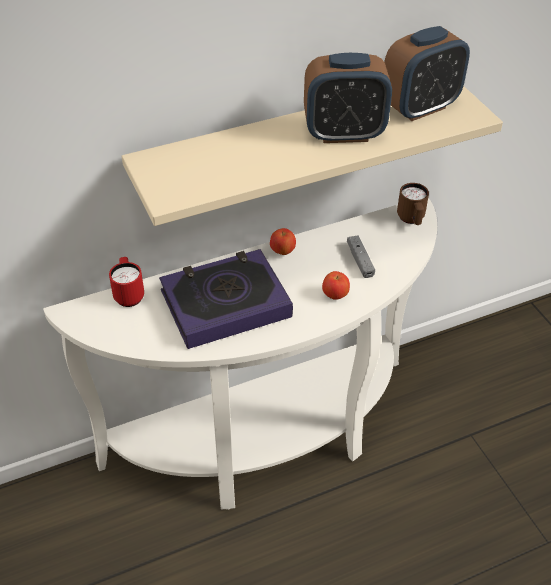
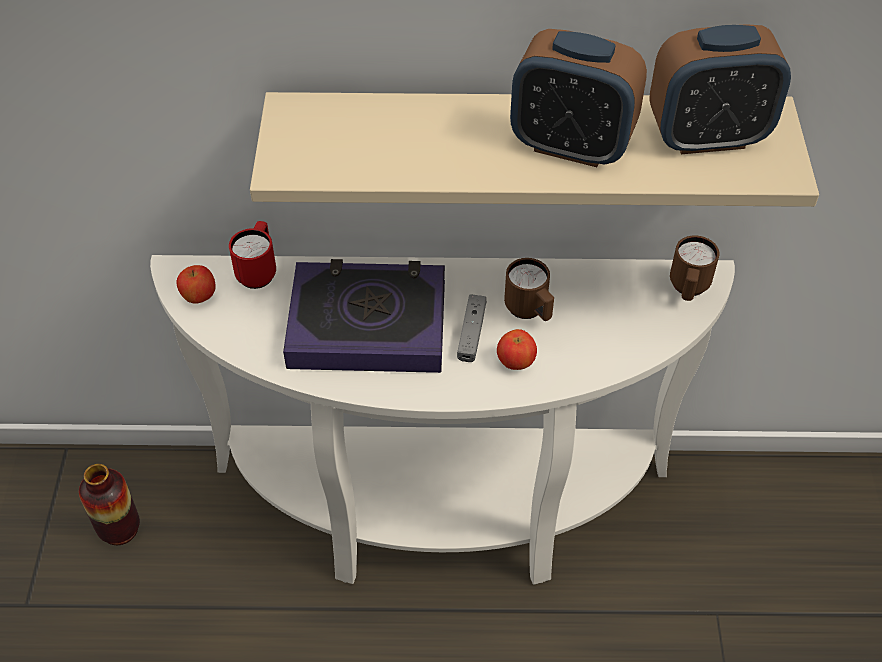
camera: 25 degrees right, 5 degrees up
(45, 538) = (120, 529): none -> vase
(282, 251) = (482, 277): apple -> apple (199, 297)
(324, 262) = (529, 311): none -> brown mug
(360, 260) = (579, 325): grey game controller -> grey game controller (471, 333)

